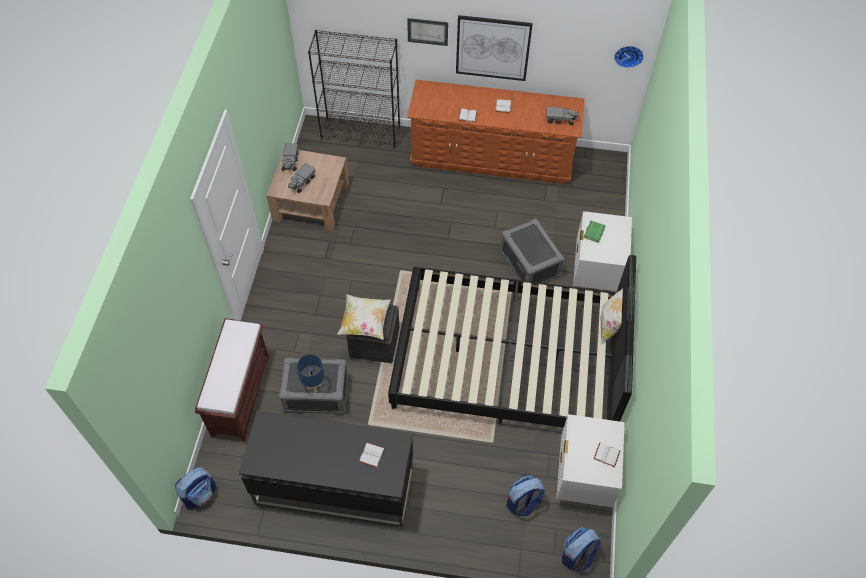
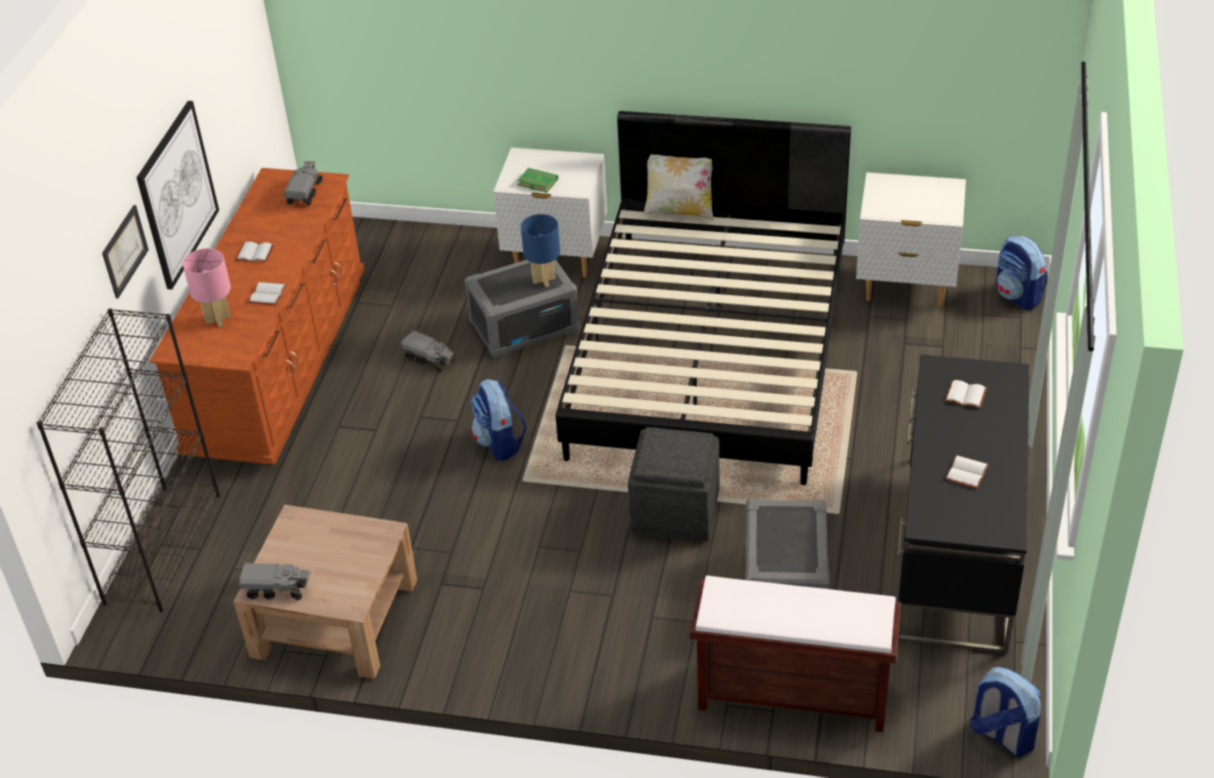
camera: 85 degrees left, 15 degrees down
(302, 182) = (339, 567): toy truck -> toy truck (430, 359)
(314, 386) = (805, 535): blue table lamp -> blue table lamp (544, 280)
(365, 323) = (683, 460): pillow -> none
(447, 100) = (218, 319): none -> pink table lamp
(523, 503) = (950, 343): backpack -> backpack (500, 443)
(606, 455) = (919, 189): white book -> white book (967, 474)
(628, 55) = (257, 49): wall clock -> none

